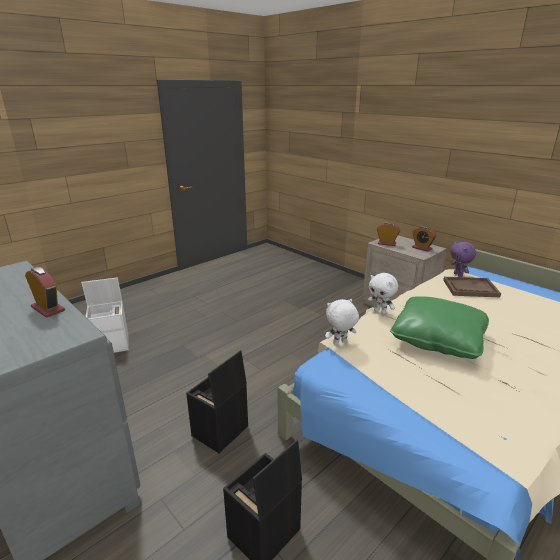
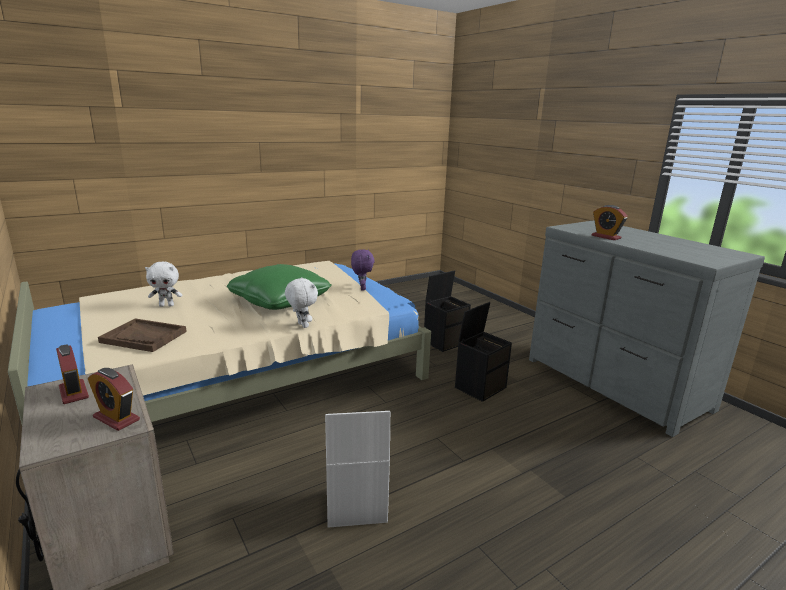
camera: 170 degrees left, 5 degrees down
(112, 345) = (696, 516): white storage box -> white storage box (354, 507)
(340, 343) = (371, 308): white plush toy -> white plush toy (167, 305)
(458, 275) = (107, 359): purple plush toy -> purple plush toy (362, 288)

